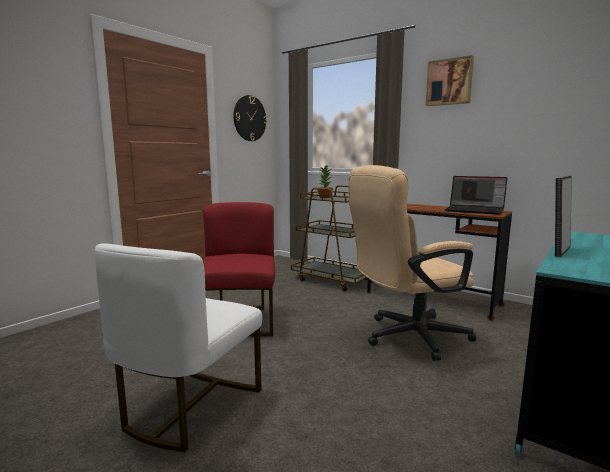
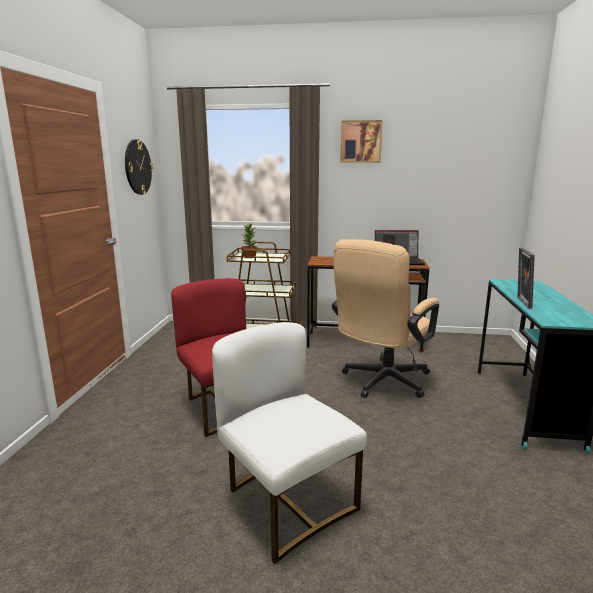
camera: 30 degrees left, 5 degrees up
(189, 407) = (286, 502): white chair -> white chair turned 150 degrees clockwise

